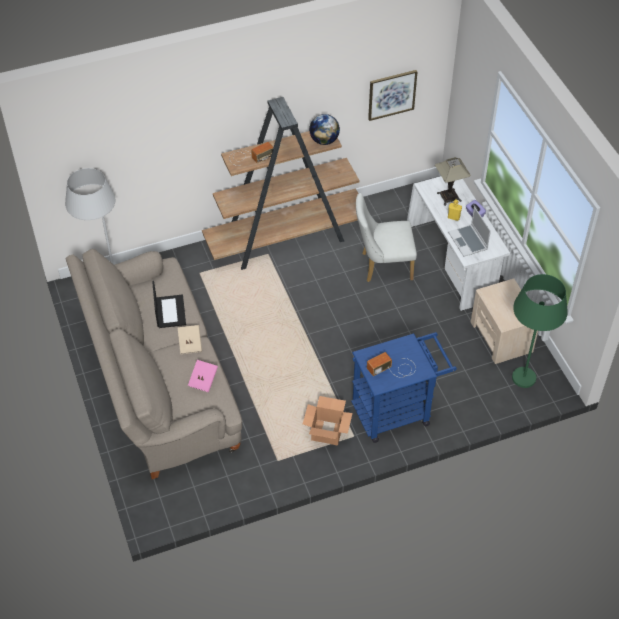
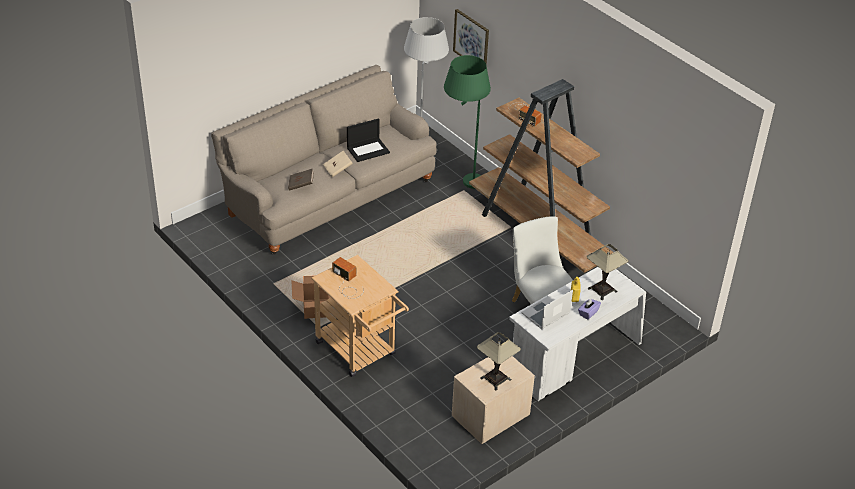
camera: 70 degrees right, 10 degrees down
(203, 380) = (301, 185): pink book -> brown book
(324, 140) = (575, 153): globe -> none
(392, 94) = (666, 180): picture -> picture (471, 40)
(397, 411) = (360, 352): blue cart -> beige cart
(512, 305) = (495, 379): none -> table lamp
(521, 388) = (427, 441): green floor lamp -> green floor lamp (461, 181)

